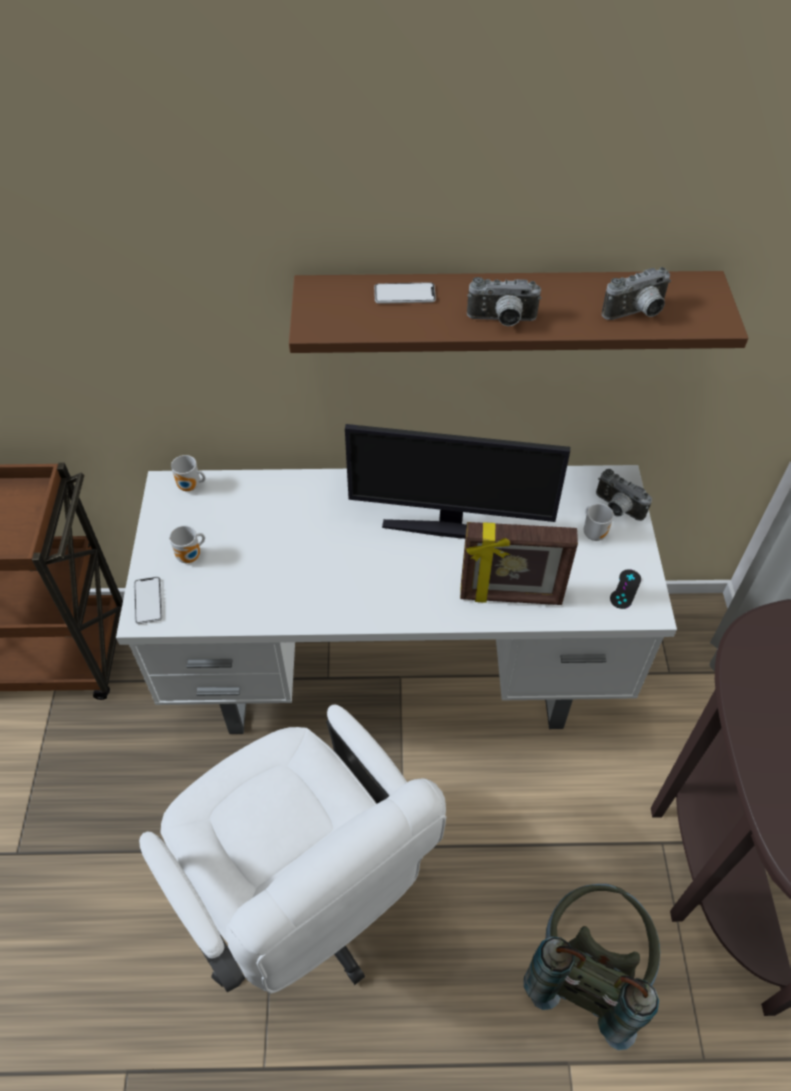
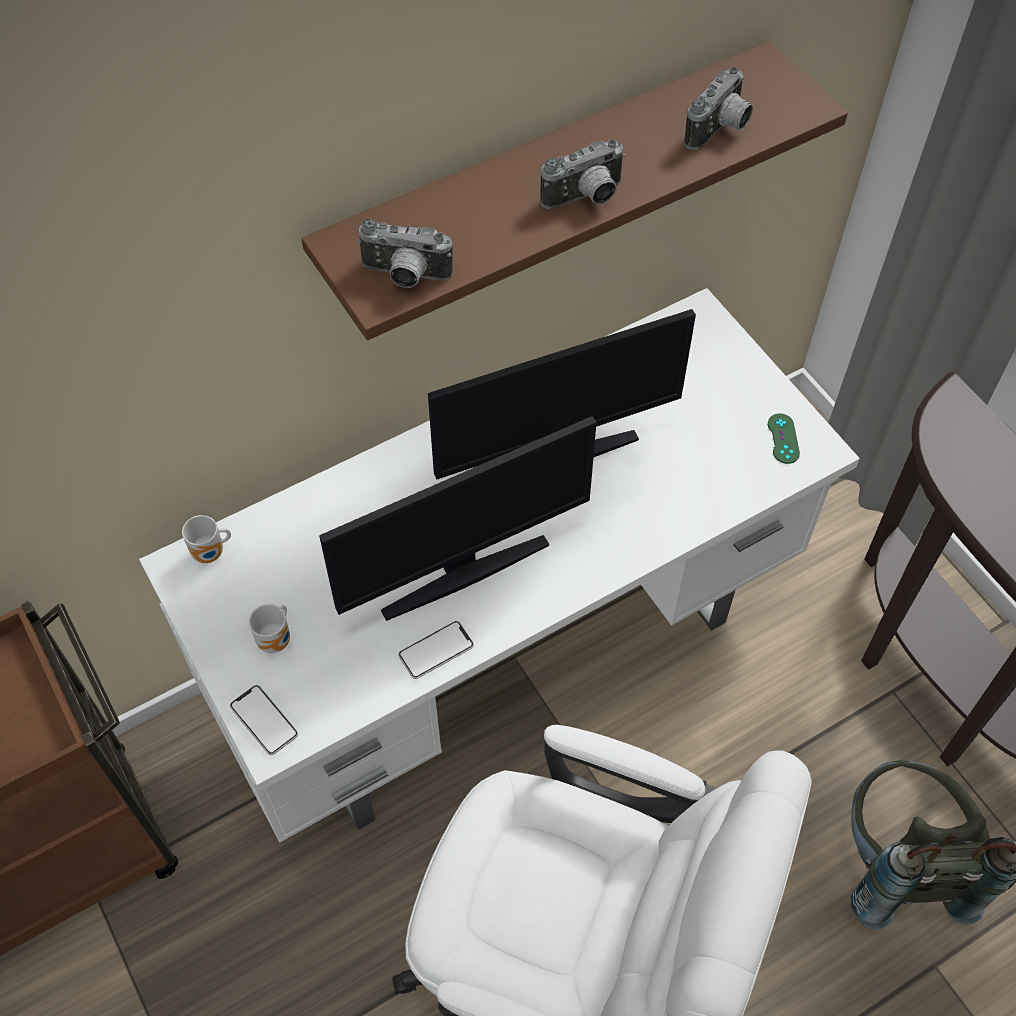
camera: 30 degrees left, 5 degrees up
(336, 572) = (463, 573): none -> monitor
(404, 294) = (453, 209): phone -> phone (436, 650)
(510, 597) = (673, 506): picture frame -> none
(594, 533) = (712, 389): mug -> none
(616, 509) = (717, 350): camera -> camera (404, 276)
(625, 589) = (783, 439): black game controller -> green game controller

